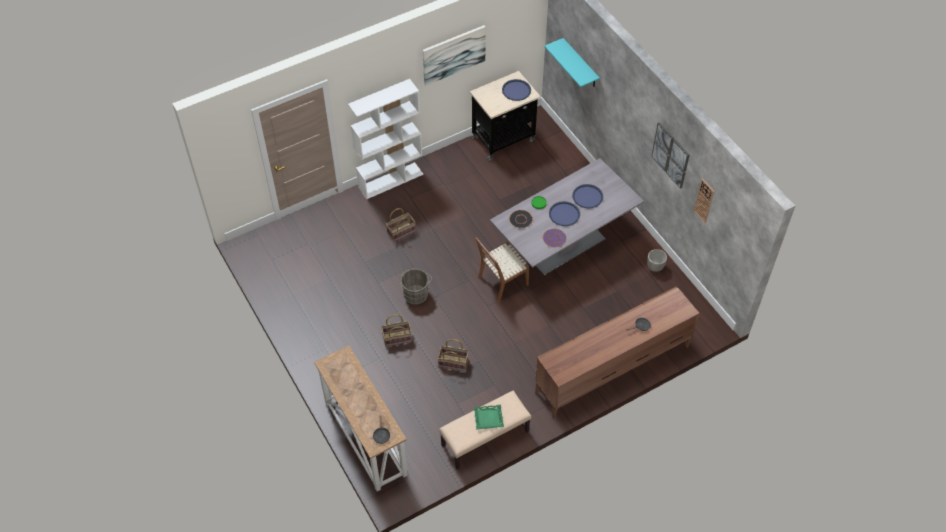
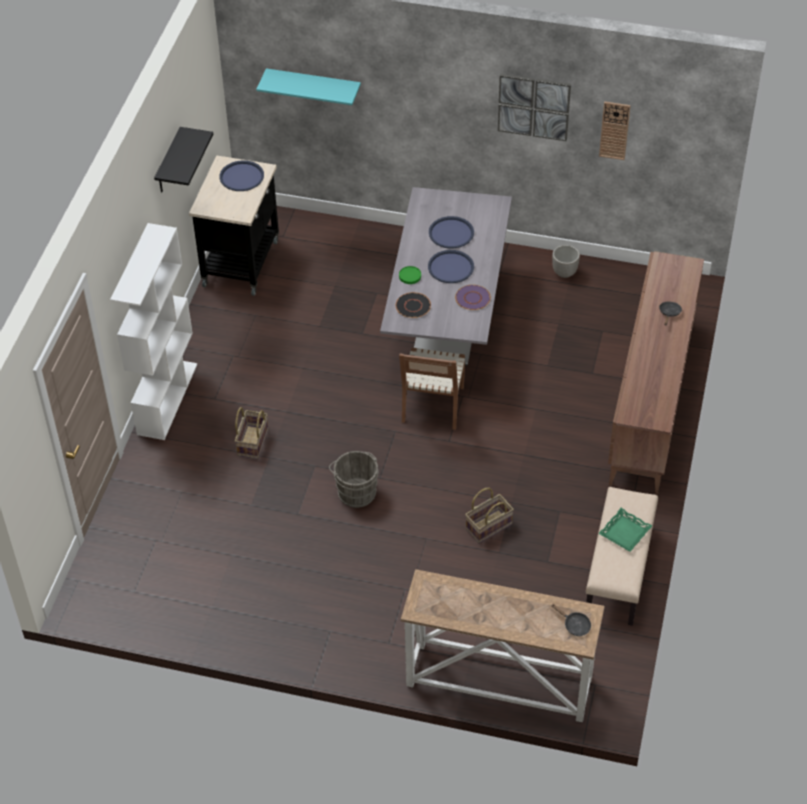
camera: 45 degrees left, 5 degrees down
(397, 338) = (395, 553): basket -> none
(453, 54) = (168, 162): picture -> black shelf

